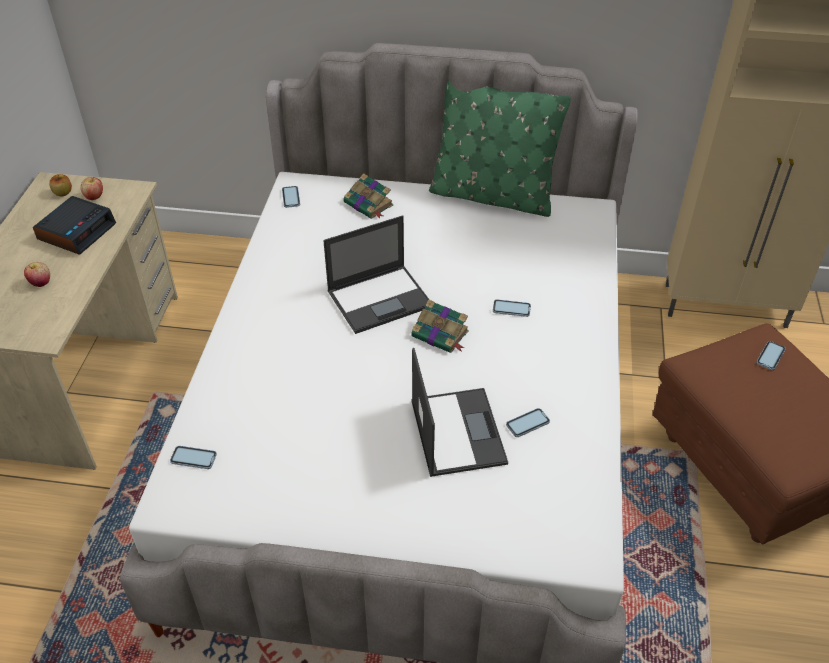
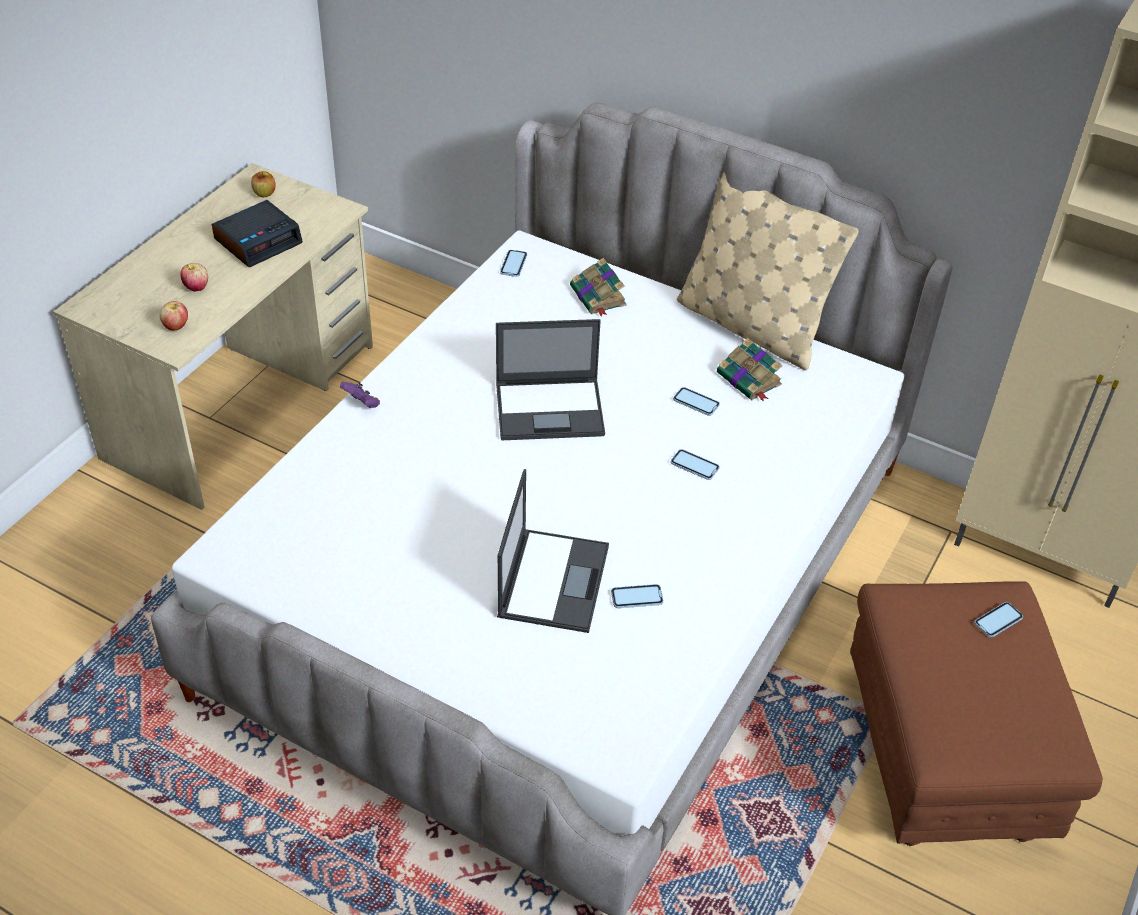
camera: 20 degrees right, 0 degrees up
(94, 197) = (294, 207): apple -> apple (176, 326)
(193, 458) = (266, 518): phone -> phone (696, 402)
(227, 338) = (362, 403): none -> purple game controller
(441, 335) = (596, 470): book -> book (749, 380)
(492, 195) = (751, 326): green pillow -> beige pillow

